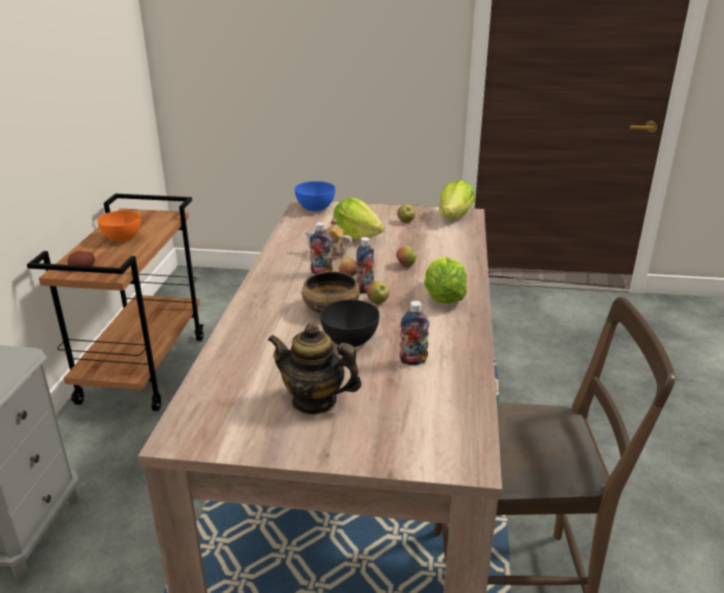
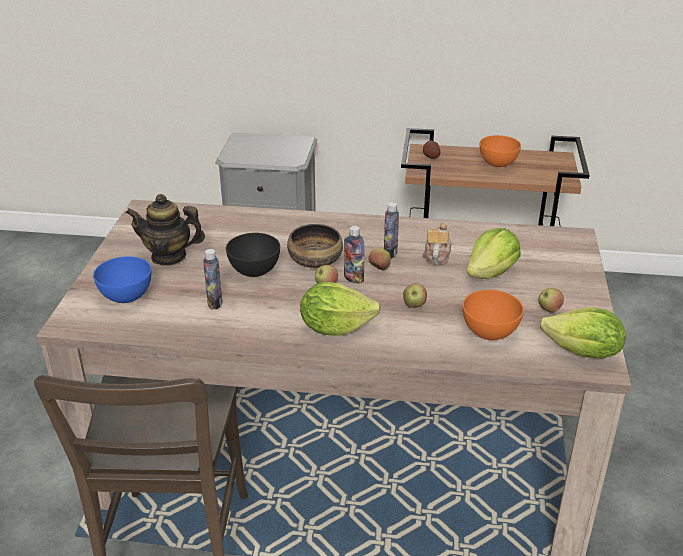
camera: 90 degrees right, 5 degrees up
(314, 401) = (169, 256): teapot -> teapot turned 105 degrees counterclockwise
(315, 208) = (569, 244): blue bowl -> blue bowl (126, 296)
(438, 241) = (490, 332): none -> orange bowl

